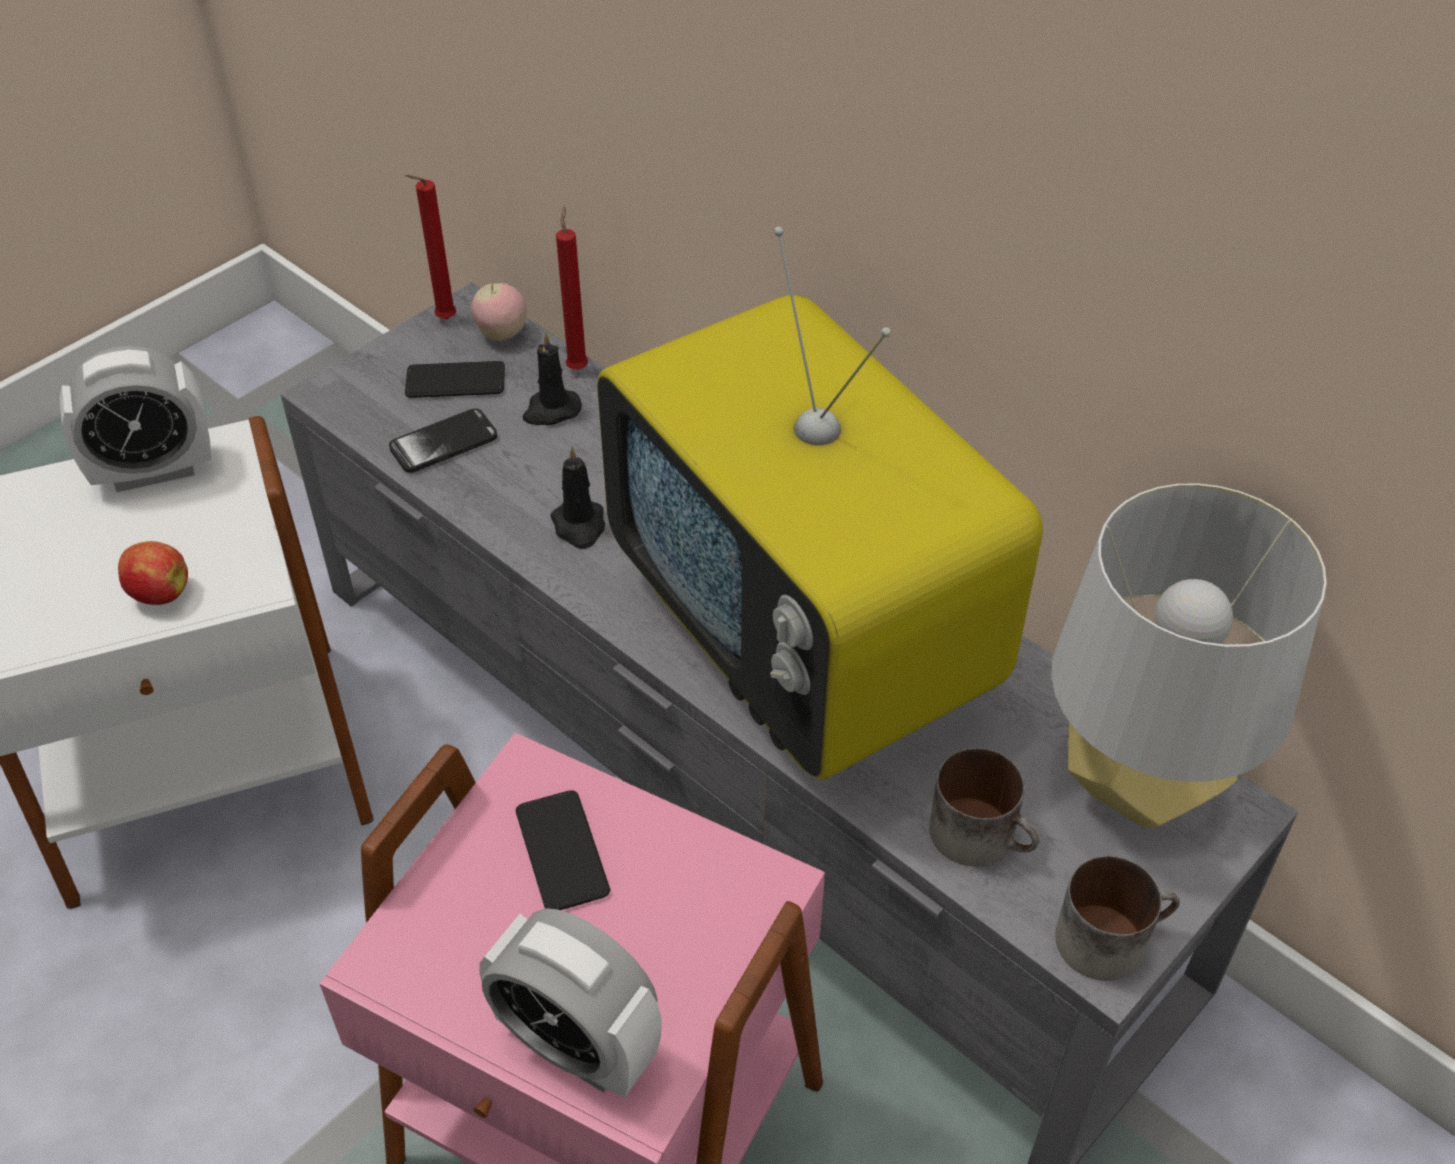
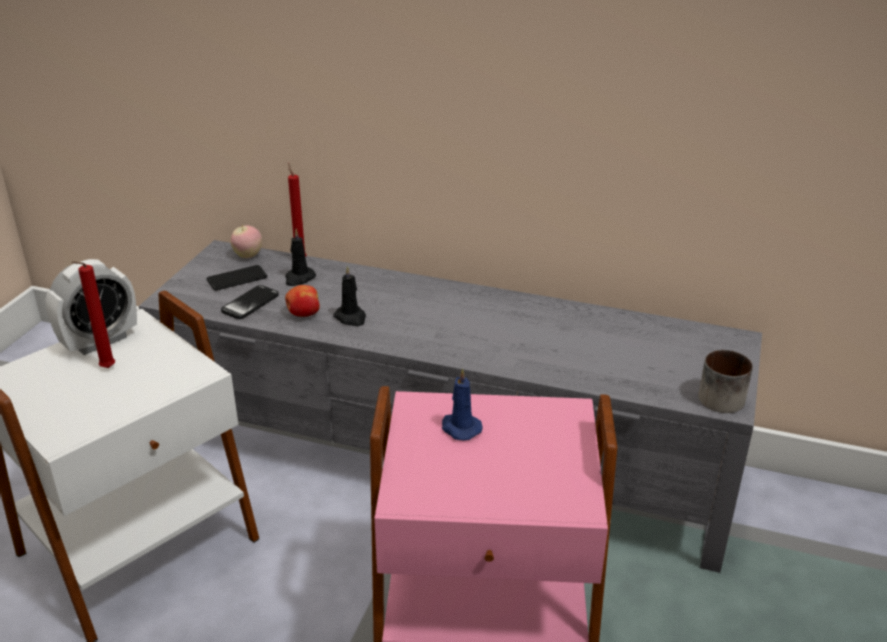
camera: 25 degrees left, 15 degrees down
(159, 593) = (146, 389): apple -> apple (303, 314)
(443, 320) = (210, 257): red candle -> red candle (106, 369)
(562, 851) = (460, 428): phone -> blue candle
(577, 1046) = (531, 497): alarm clock -> none
(807, 644) = (501, 332): television -> none
(983, 835) = (640, 378): mug -> none
(1140, 784) = (691, 341): grey table lamp -> none

